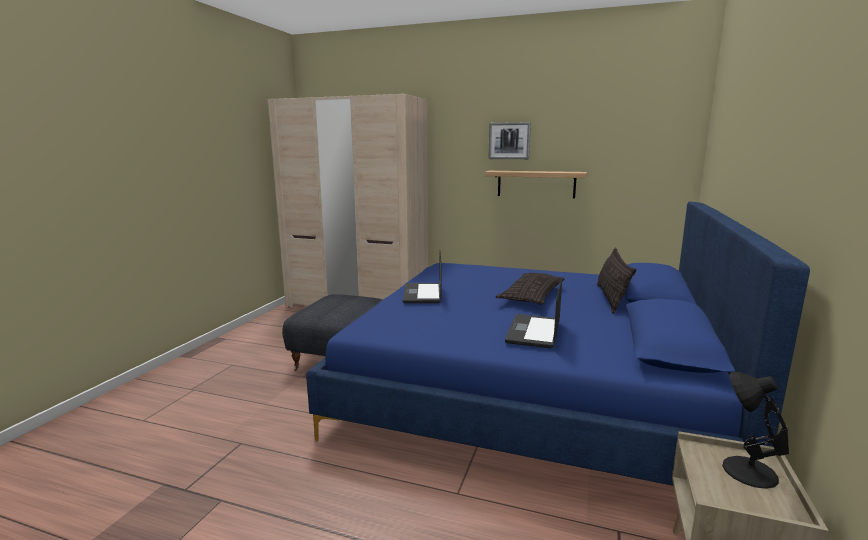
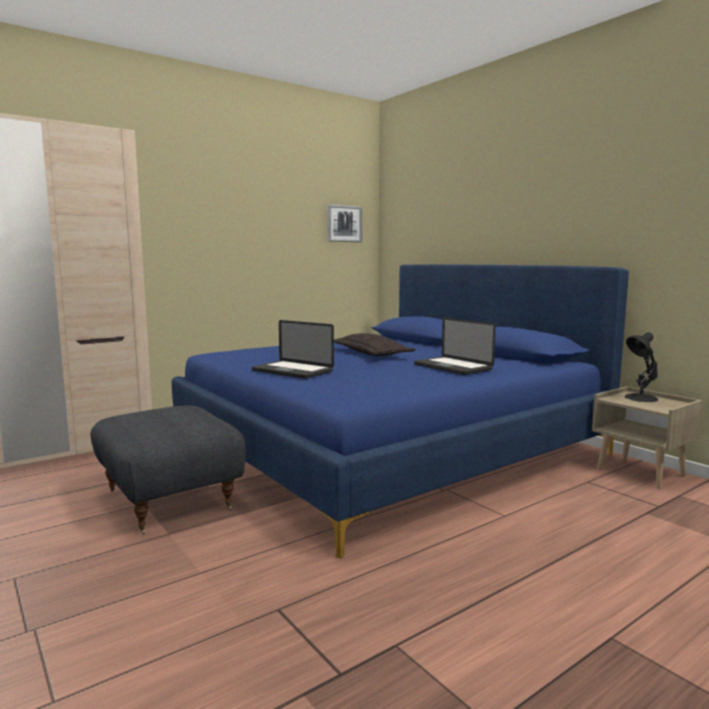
camera: 55 degrees left, 5 degrees down
(509, 141) = (220, 208): picture -> picture (344, 224)
(536, 184) = (252, 257): shelf -> none
(611, 298) = (414, 345): pillow -> none

